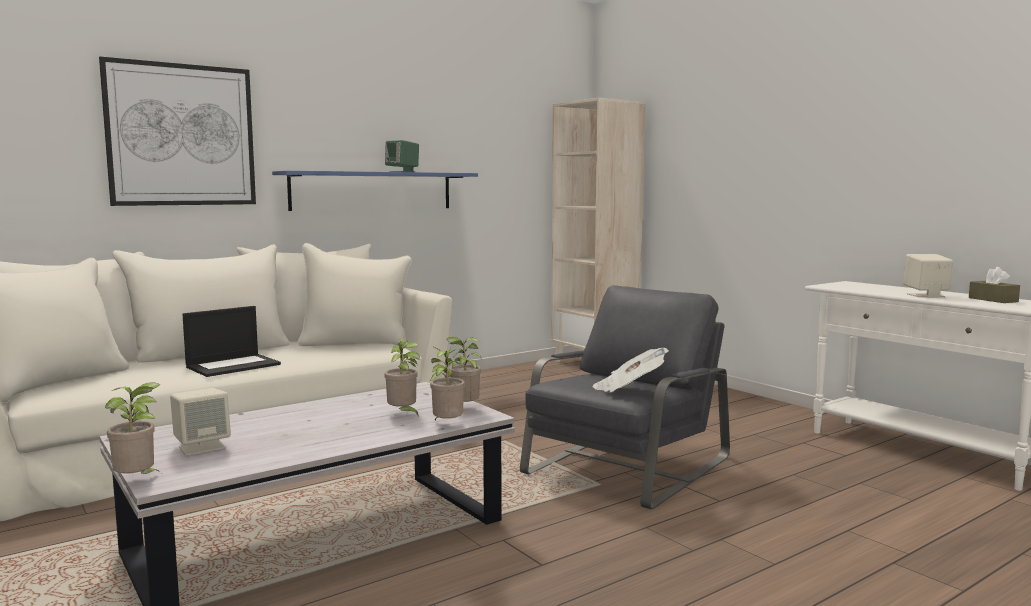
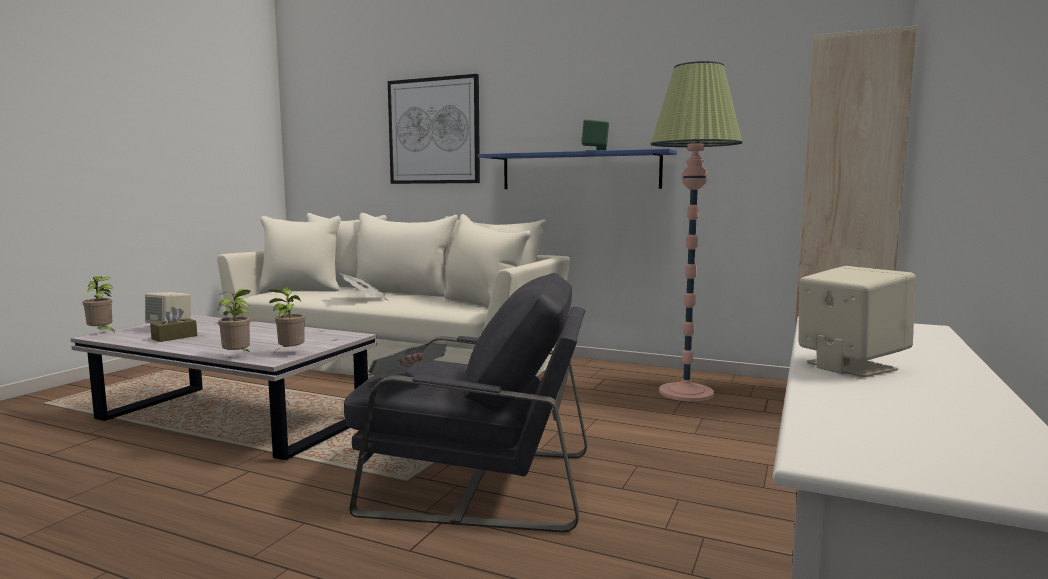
camera: 60 degrees right, 0 degrees up
(233, 365) = (365, 299): laptop -> newspaper
(403, 414) = (266, 344): potted plant -> none
(526, 383) = (686, 392): none -> floor lamp
(993, 300) = (929, 411): brown tissue box -> brown tissue box (174, 337)

